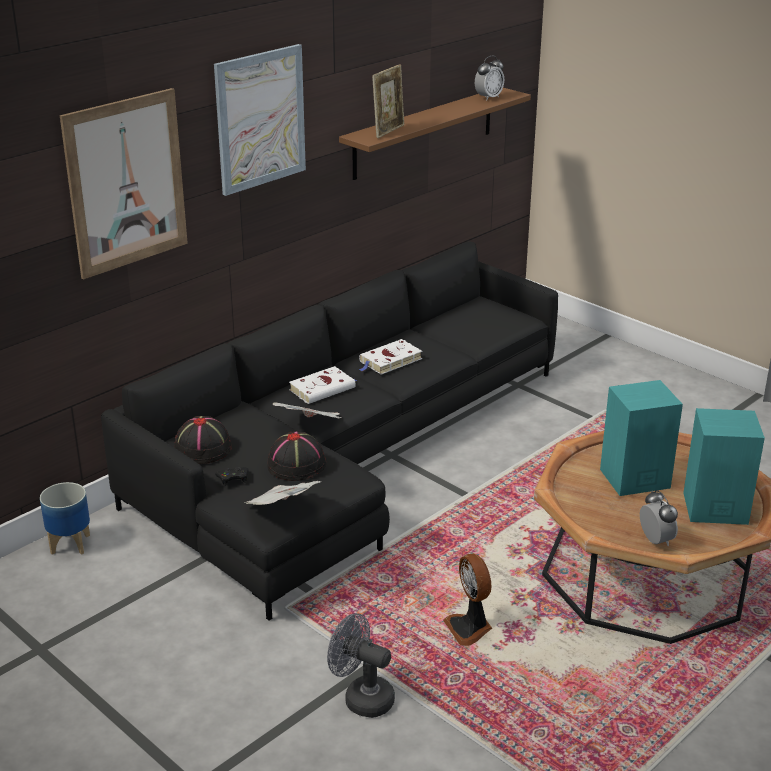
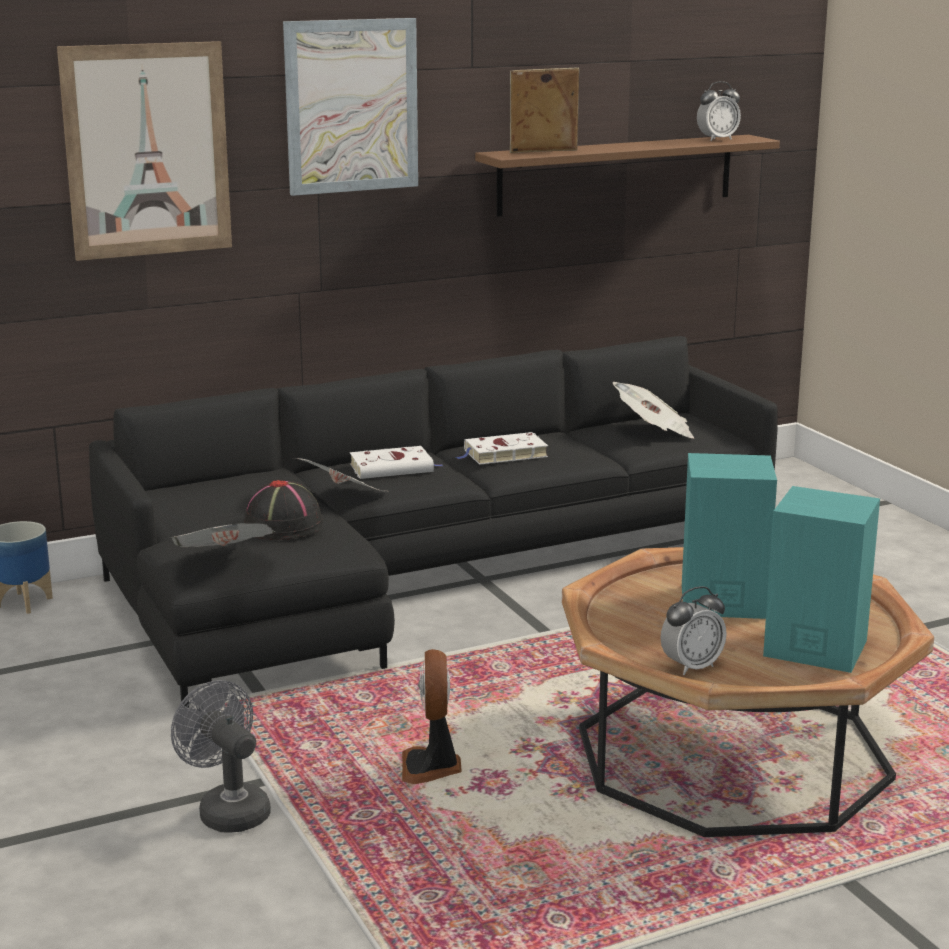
camera: 20 degrees right, 10 degrees down
(203, 448) = (190, 497): black hat -> none
(233, 478) = (195, 528): black game controller -> none
(388, 131) = (543, 152): picture frame -> picture frame turned 150 degrees counterclockwise
(475, 321) = (654, 432): none -> newspaper
(655, 540) = (691, 667): alarm clock -> alarm clock turned 60 degrees clockwise

